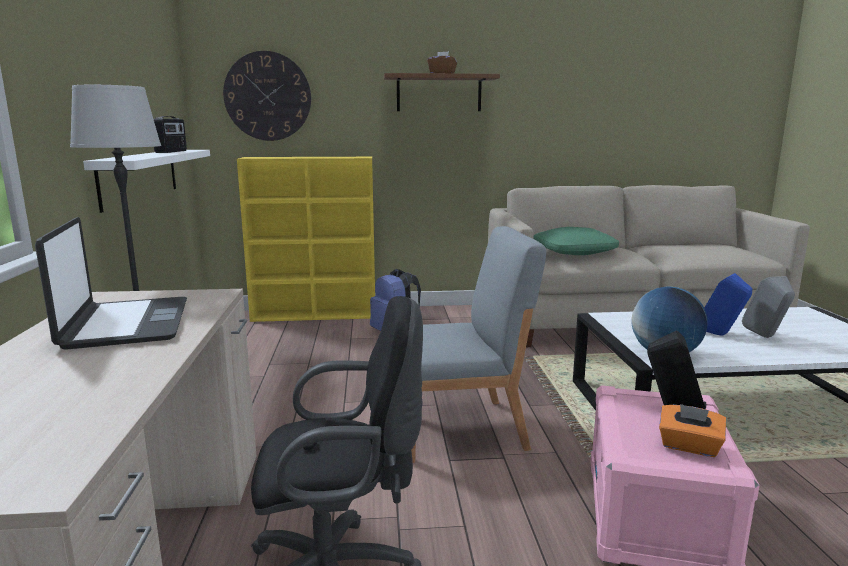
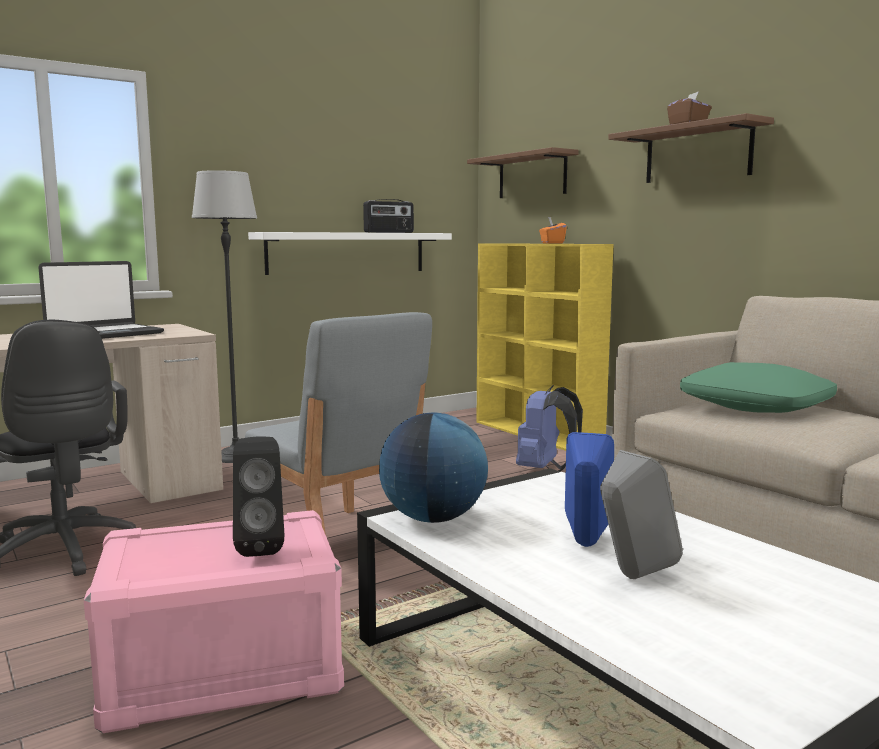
camera: 60 degrees right, 5 degrees down
(267, 96) = (532, 176): wall clock -> brown shelf
(689, 446) = (165, 560): orange tissue box -> orange tissue box (552, 243)

